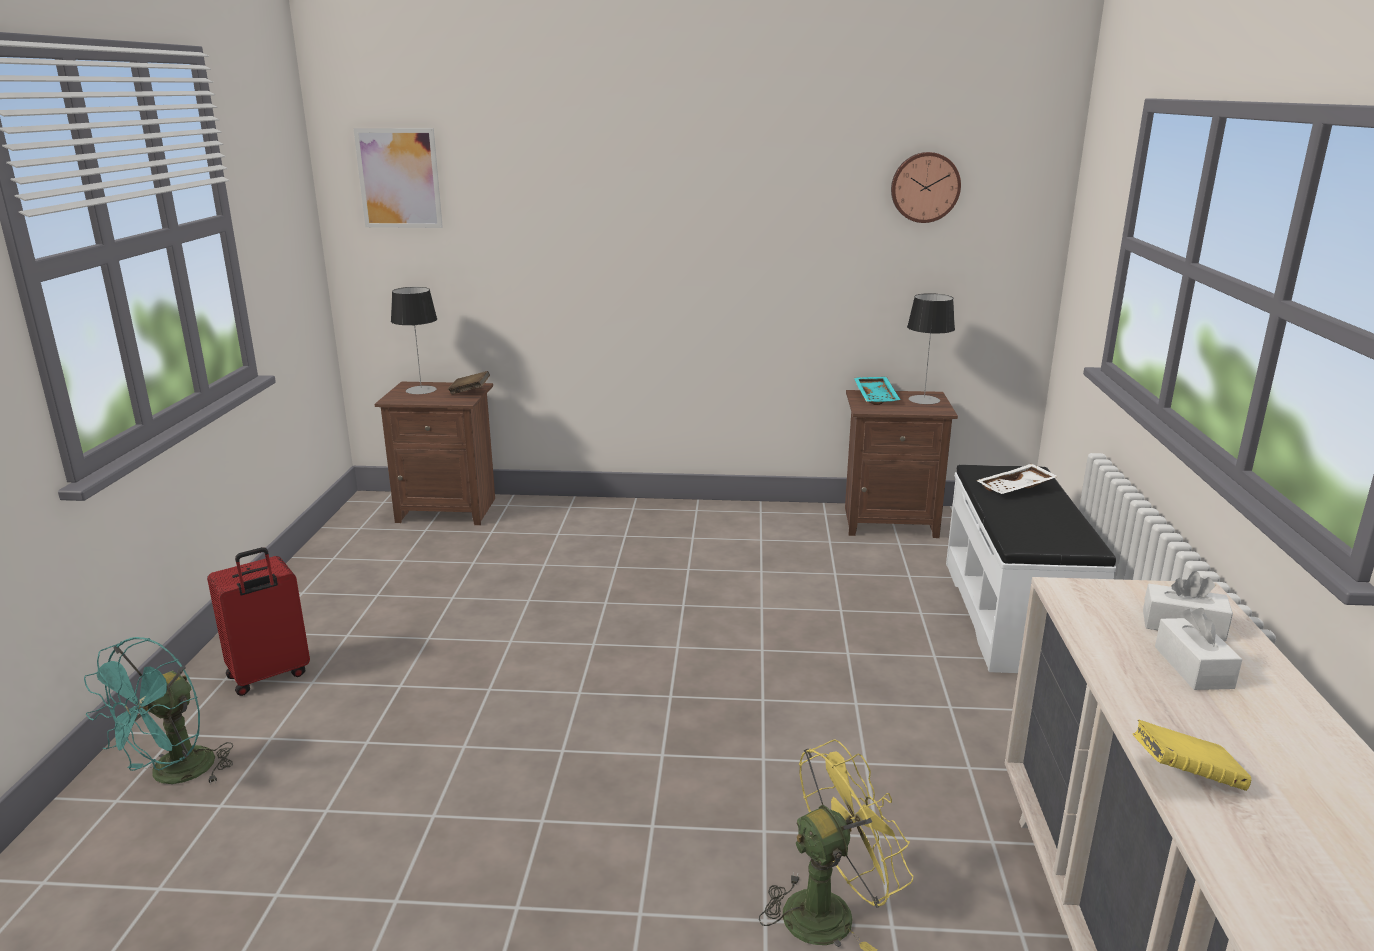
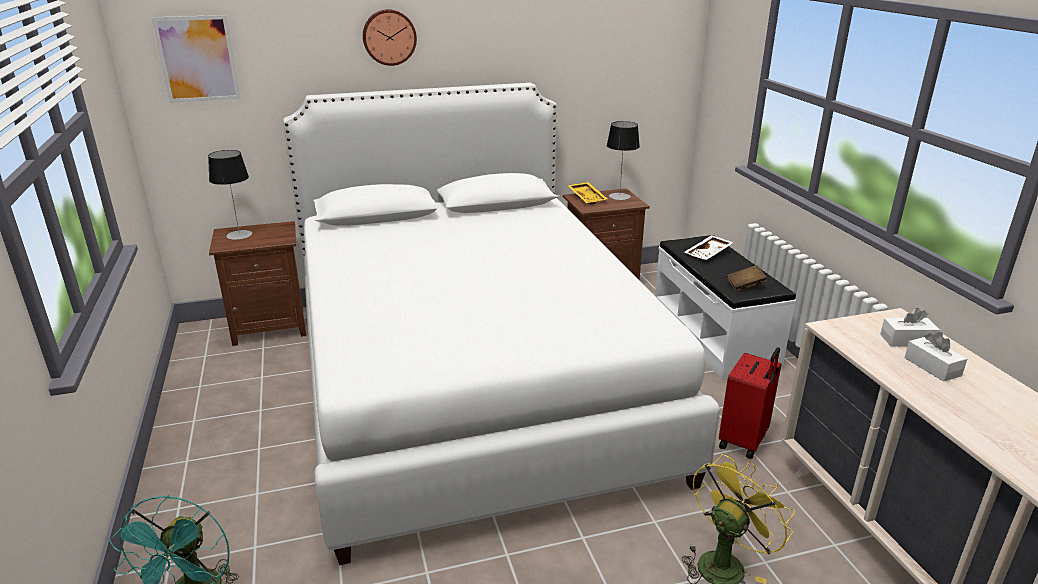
camera: 20 degrees left, 5 degrees up
(269, 676) = (216, 497): red suitcase -> red suitcase (744, 441)
(470, 392) = (282, 231): brown book -> brown book (745, 286)
(636, 610) = (471, 382): none -> white bed
(877, 397) = (588, 198): turquoise tray -> yellow tray
(925, 187) = (609, 45): wall clock -> wall clock (389, 37)
(1185, 776) = (980, 437): yellow book -> none

